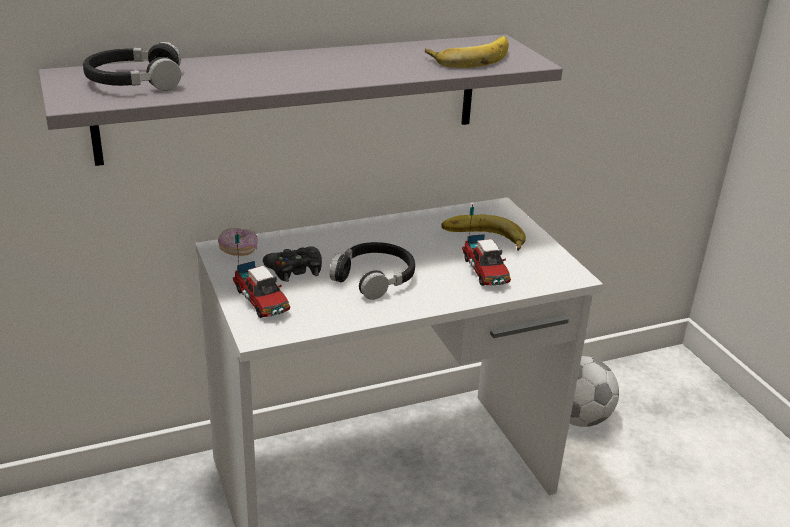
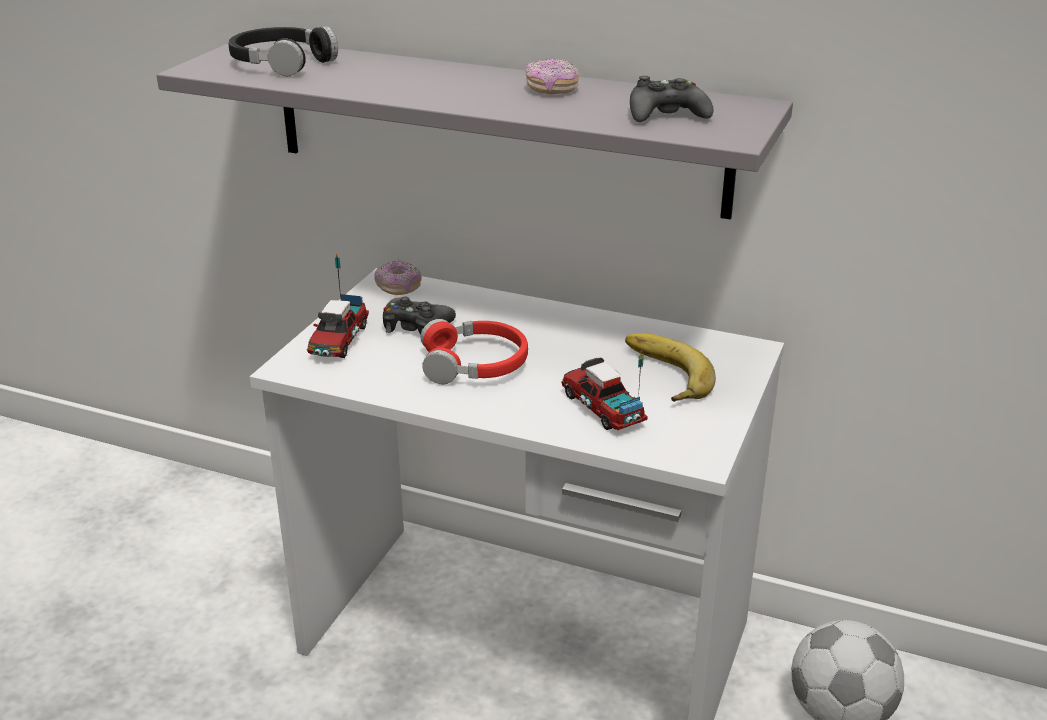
camera: 45 degrees right, 0 degrees up
(370, 57) = (552, 89): none -> donut
(374, 278) = (475, 364): black headphones -> red headphones
(469, 57) = (666, 115): banana -> black game controller
(485, 271) = (602, 408): toy truck -> toy truck turned 120 degrees clockwise

